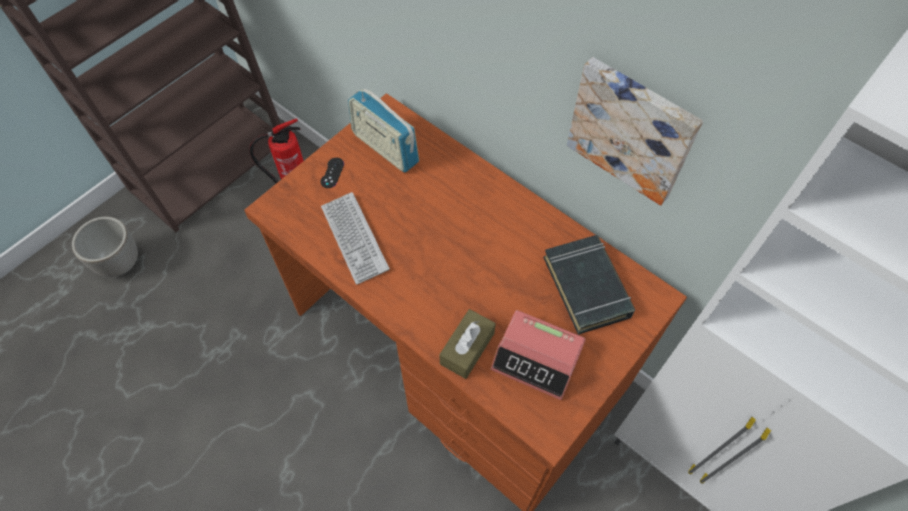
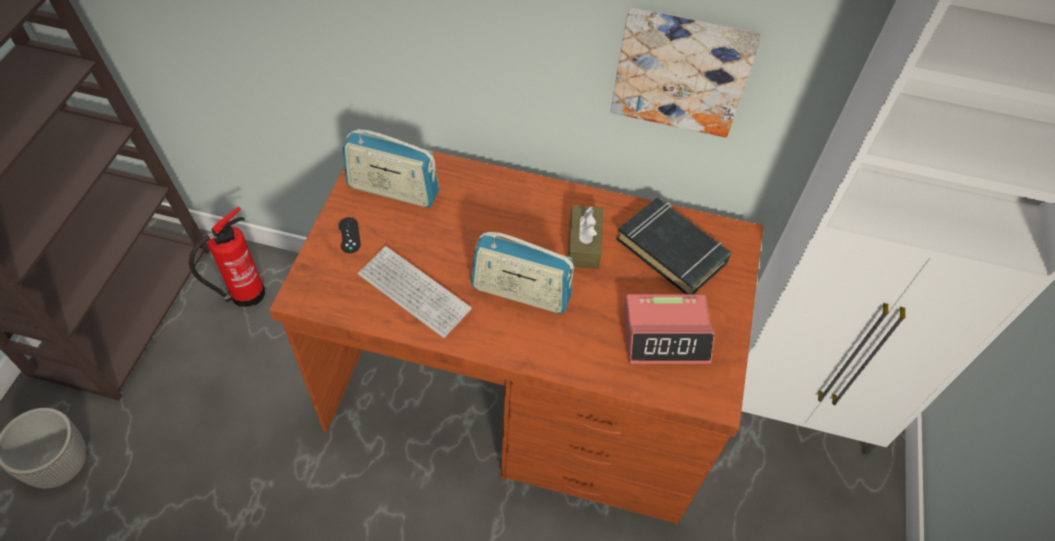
camera: 30 degrees left, 5 degrees down
(437, 272) = (520, 292): none -> radio
(467, 348) = (594, 354): brown tissue box -> brown tissue box (583, 244)

